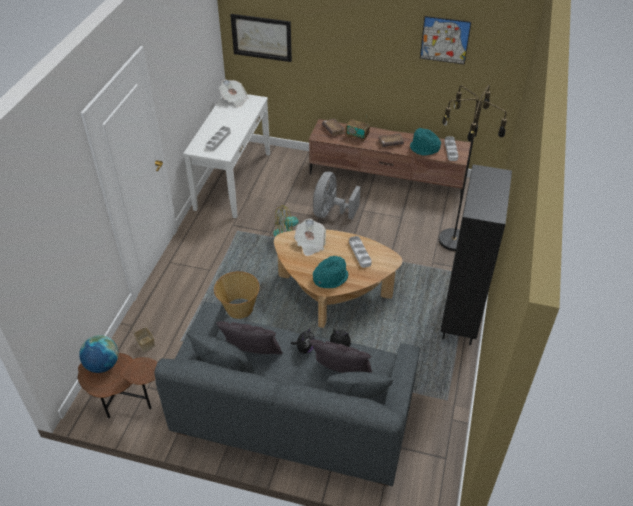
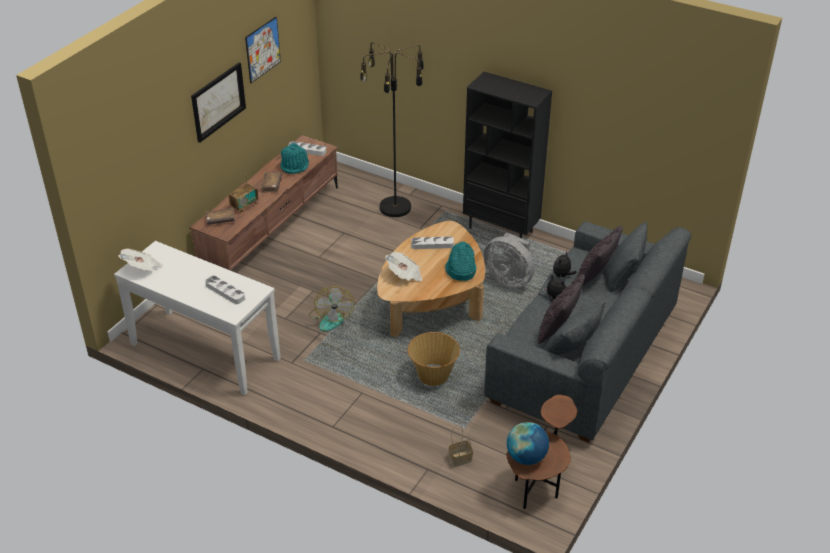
camera: 75 degrees left, 5 degrees down
(261, 37) = (121, 177): picture -> picture (218, 101)
(331, 212) = (310, 280): grey fan -> grey fan (509, 278)

